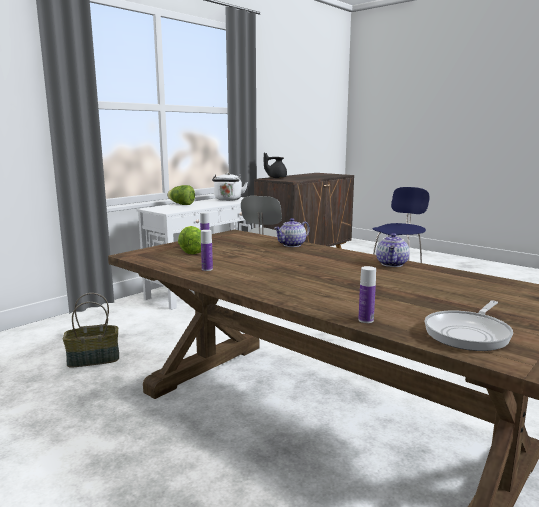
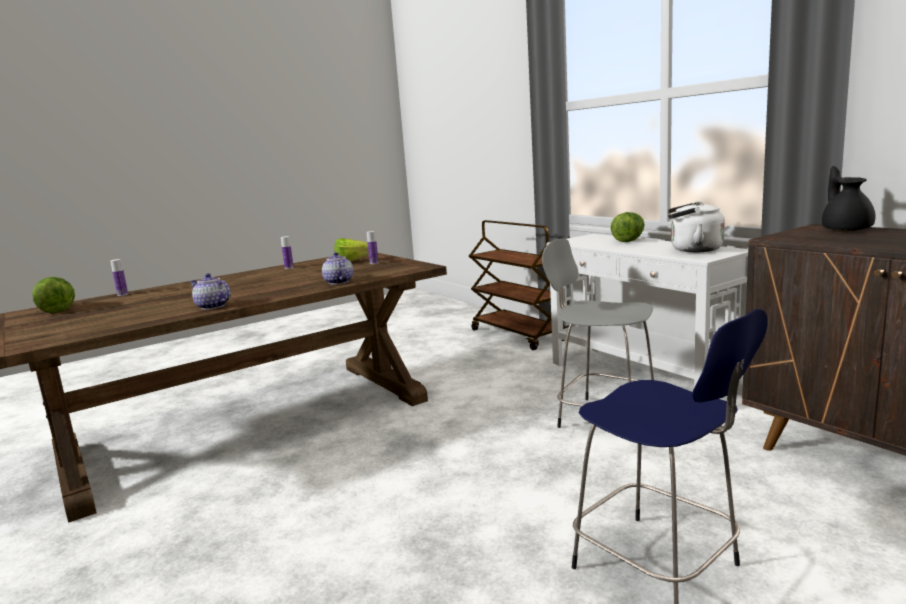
camera: 105 degrees right, 0 degrees up
(83, 324) = (519, 335): none -> brown cart
(93, 360) = (433, 346): basket -> none
(469, 334) = (56, 310): frying pan -> lettuce

